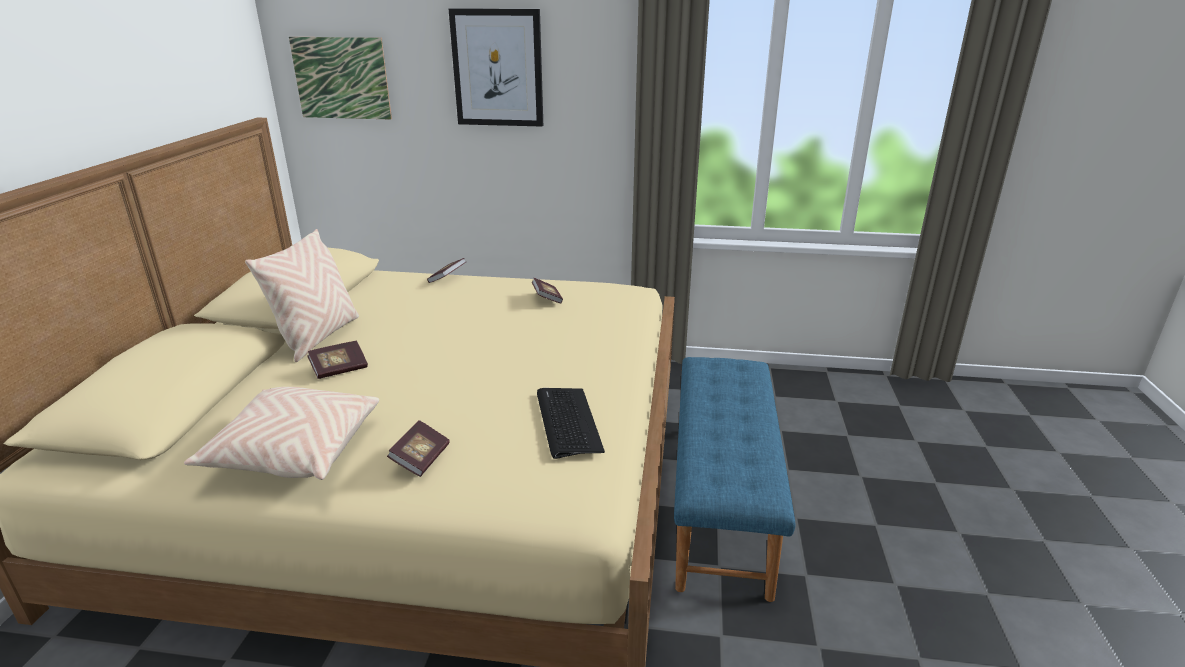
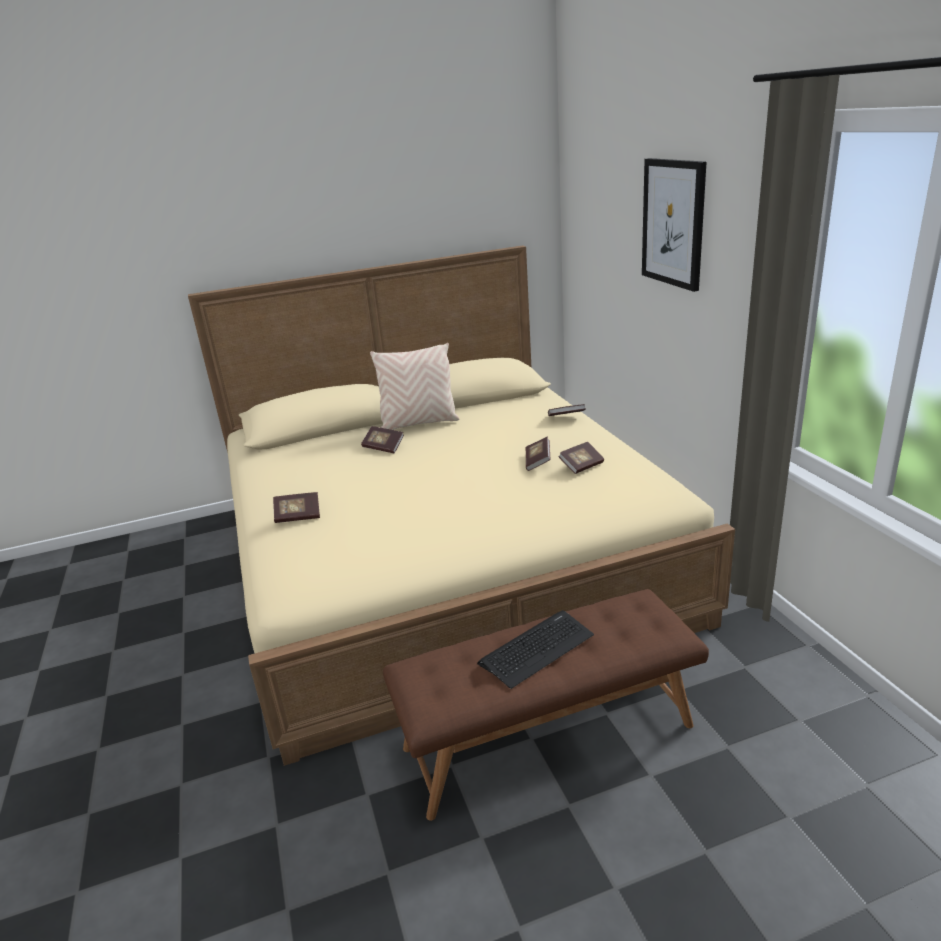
camera: 65 degrees right, 0 degrees up
(294, 452) = (284, 478): beige pillow -> none
(341, 78) = (589, 218): picture -> none
(511, 311) = (538, 461): none -> book
(567, 422) = (380, 549): keyboard -> keyboard (536, 649)
(719, 500) = (547, 735): blue bench -> brown bench

